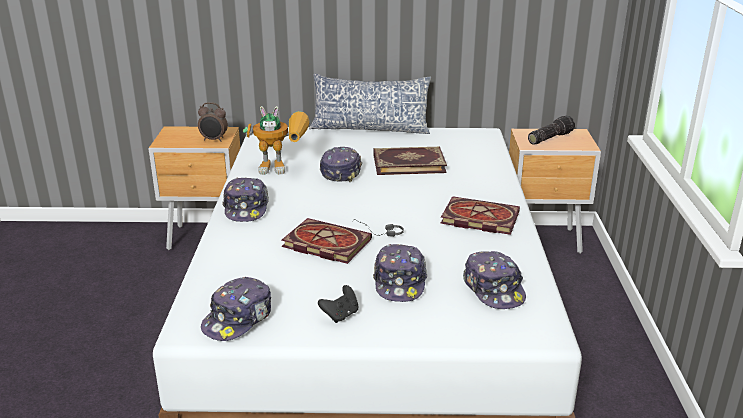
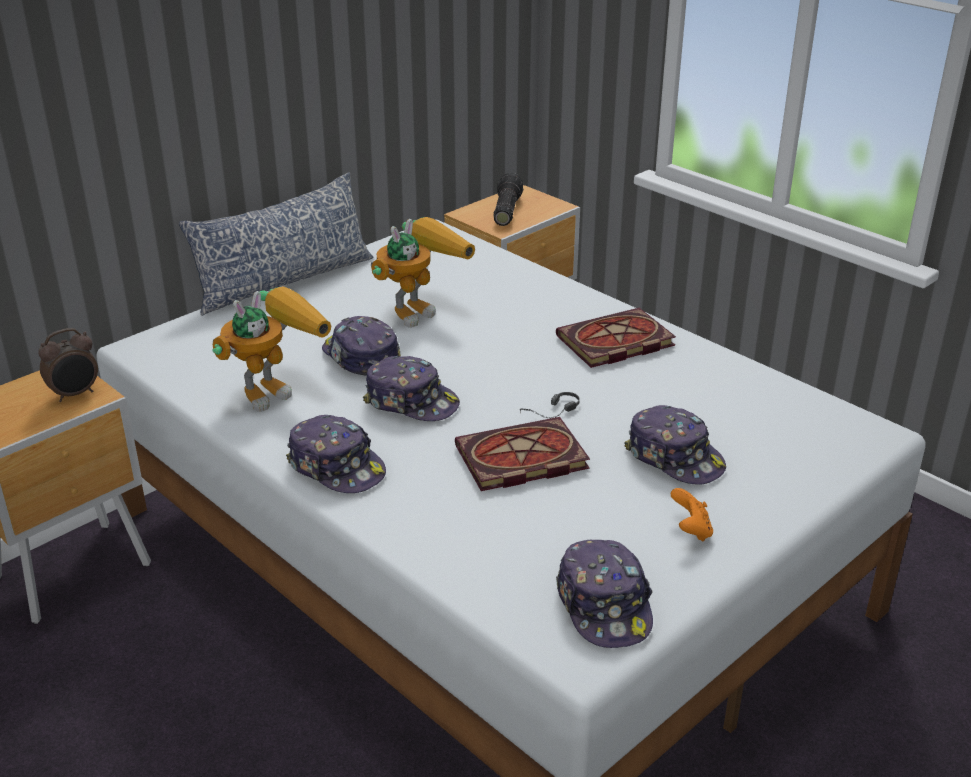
camera: 45 degrees left, 5 degrees up
(340, 315) = (691, 530): black game controller -> orange game controller
(408, 163) = (420, 308): book -> toy robot
(494, 289) = (763, 414): cap -> cap (411, 402)

